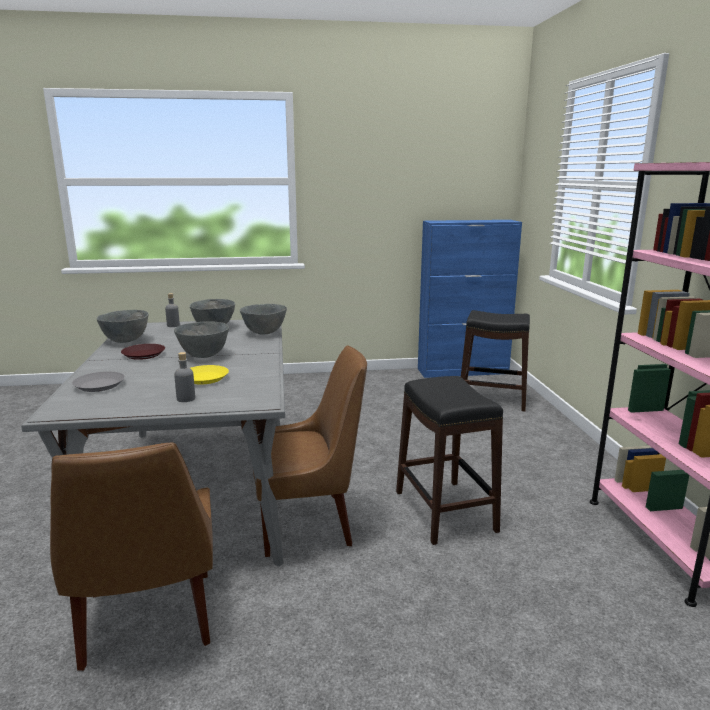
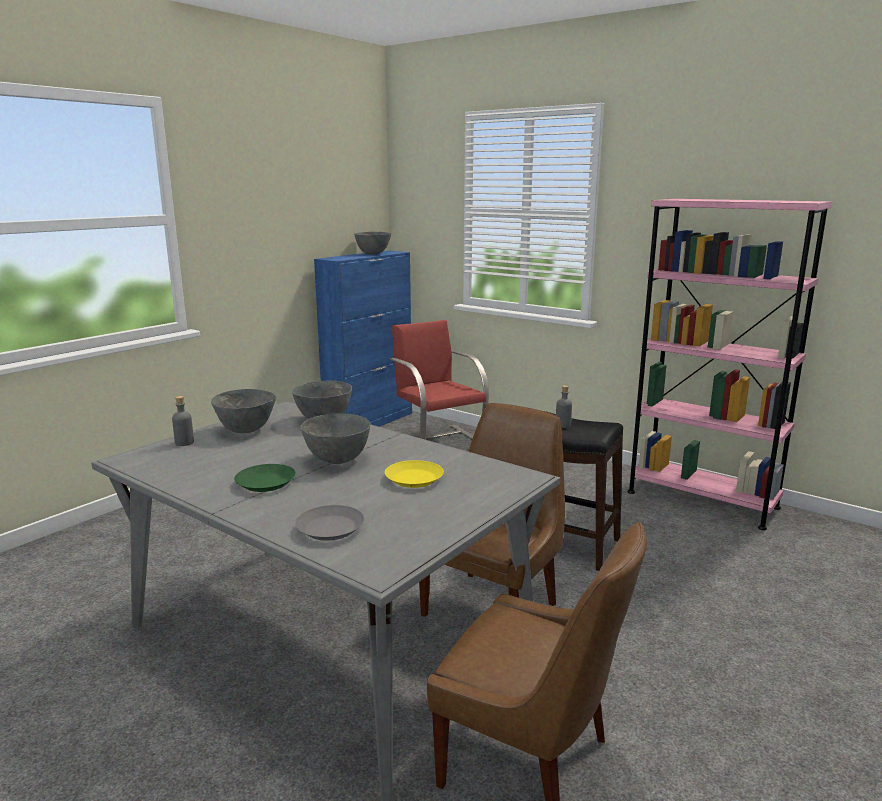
camera: 45 degrees left, 0 degrees up
(125, 341) = (183, 477): grey bowl -> grey bowl (373, 254)
(143, 355) = (265, 483): brown plate -> green plate
(186, 399) = (459, 501): grey bottle -> grey bottle (563, 425)
(492, 399) = (438, 440): black stool -> red chair

